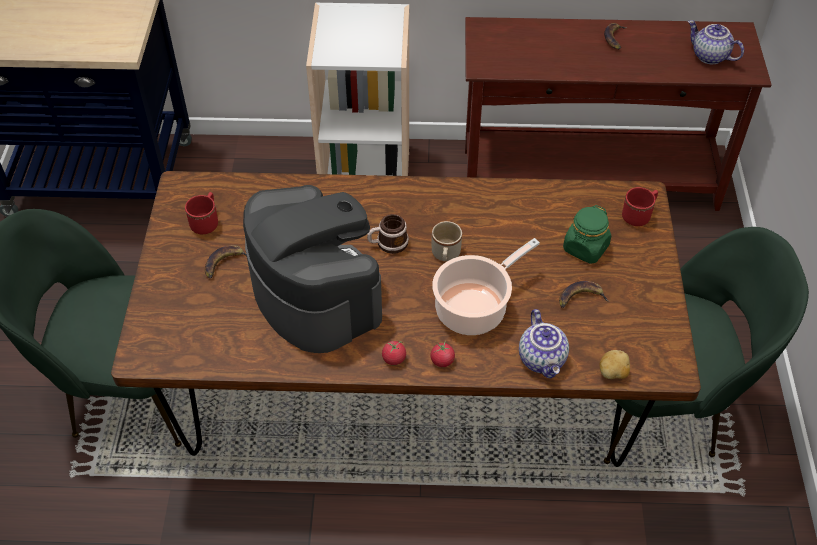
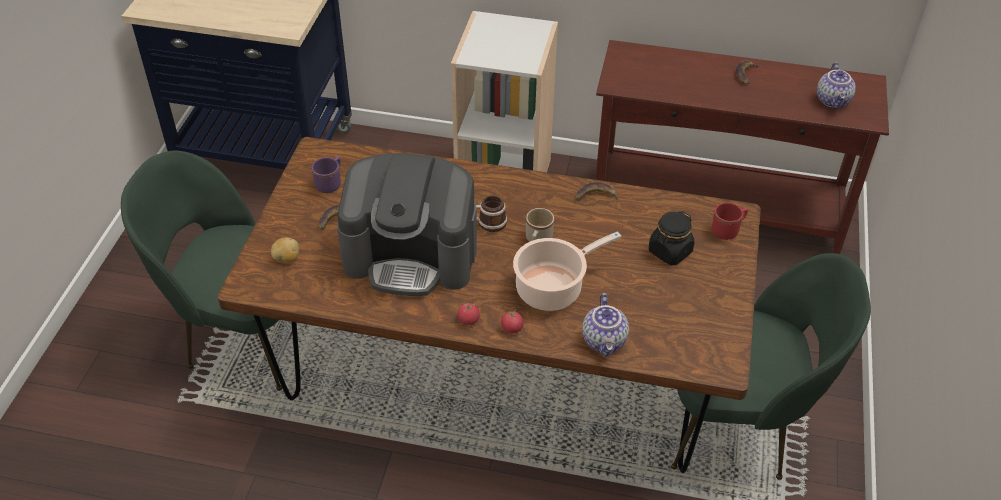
camera: 10 degrees right, 5 degrees down
(206, 222) = (330, 183): red mug -> purple mug
(315, 293) = (412, 255): coffee machine -> coffee machine turned 120 degrees clockwise
(580, 297) = (654, 293): banana -> banana (595, 196)
(585, 248) = (670, 251): green jar -> black jar
(613, 373) = (667, 362): potato -> potato (287, 259)
(709, 56) = (833, 101): teapot -> teapot turned 135 degrees counterclockwise

